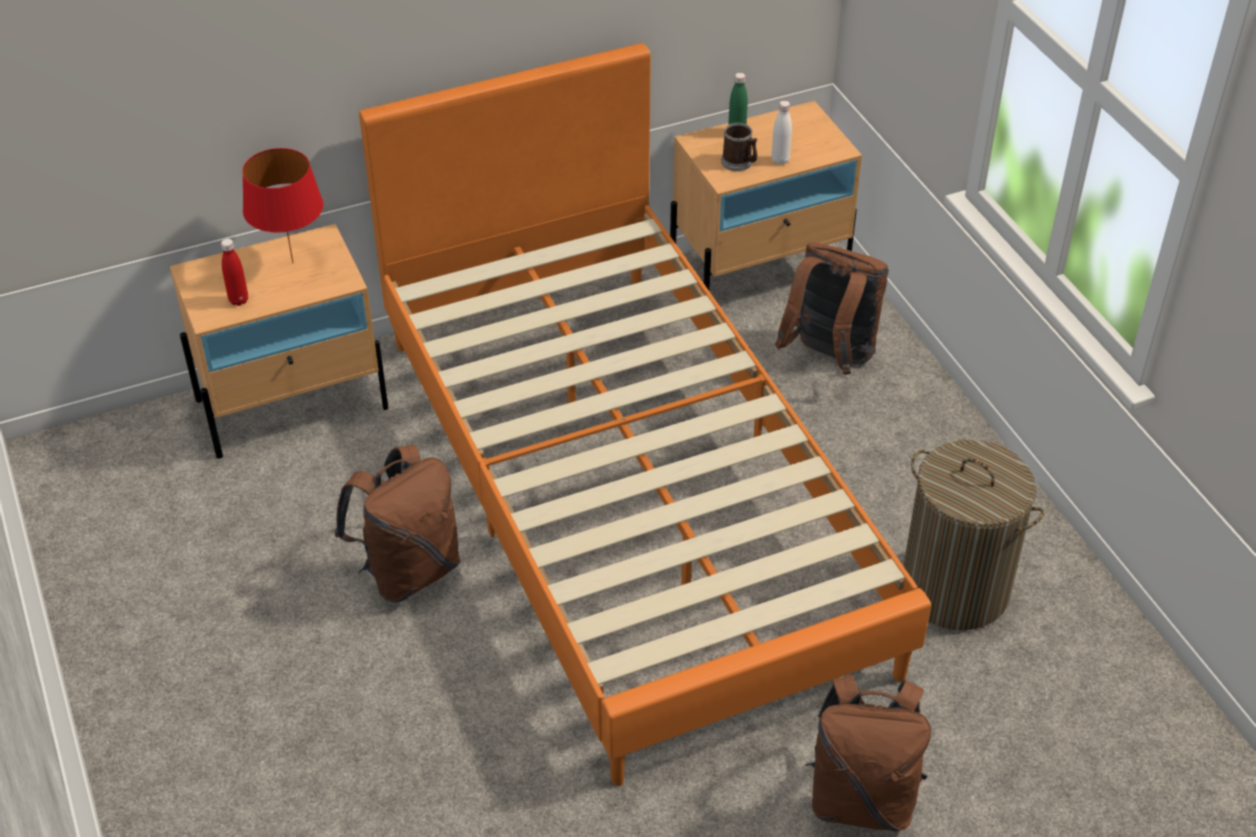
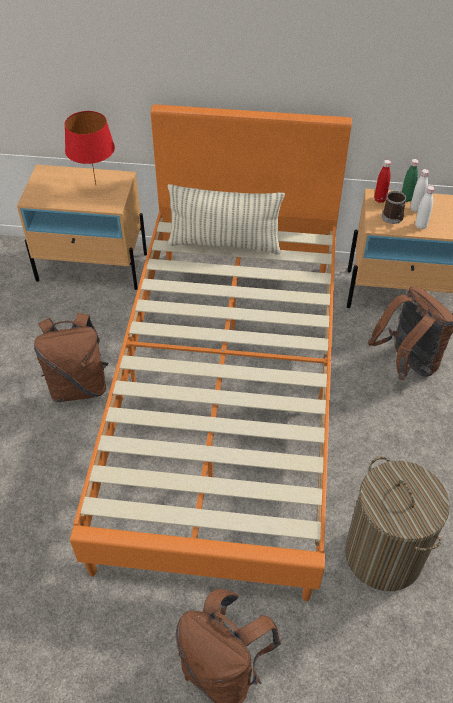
camera: 30 degrees right, 5 degrees up
(239, 300) = (52, 195): red bottle -> red bottle (379, 199)
(515, 283) = (224, 244): none -> pillow
(758, 141) = (416, 209): none -> white bottle

